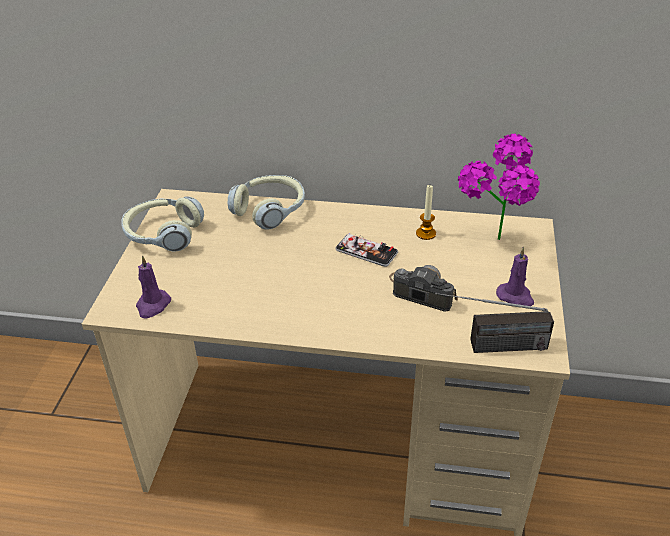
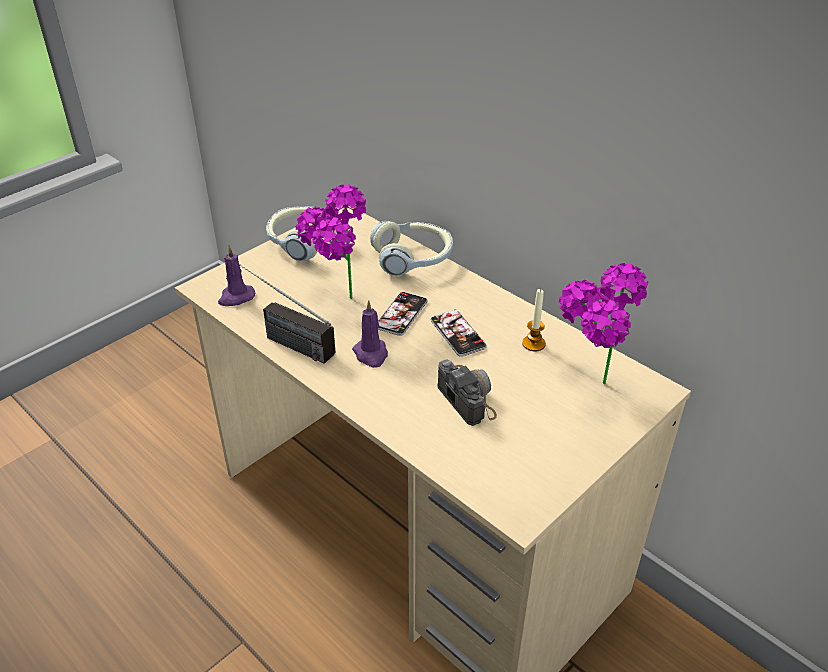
camera: 35 degrees right, 0 degrees up
(247, 271) = (337, 303): none -> potted plant
(308, 256) = (401, 314): none -> phone
(489, 347) = (472, 478): radio -> radio (284, 340)
(515, 297) = (555, 447): purple candle -> purple candle (371, 354)

